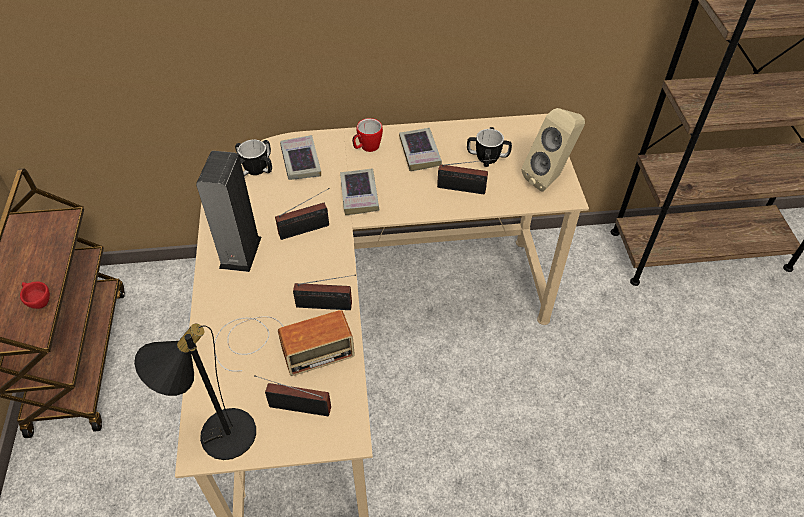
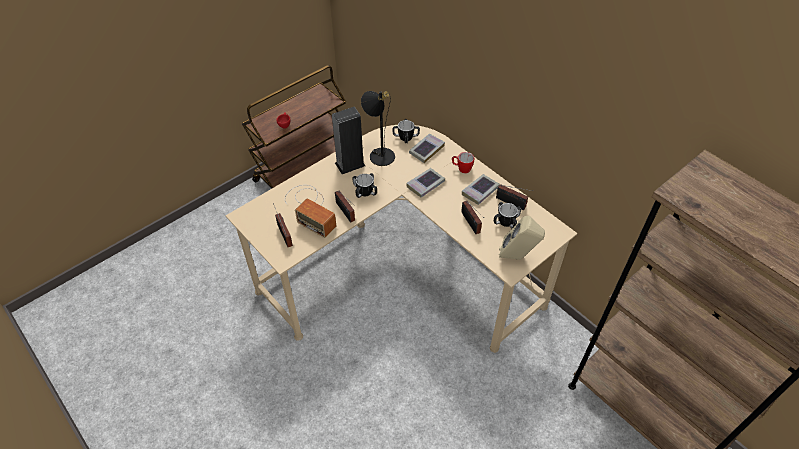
camera: 55 degrees right, 0 degrees up
(217, 433) = (253, 216): black table lamp -> black table lamp (379, 153)
(307, 229) = (385, 178): radio -> radio (512, 203)
(309, 263) = (365, 192): none -> mug

